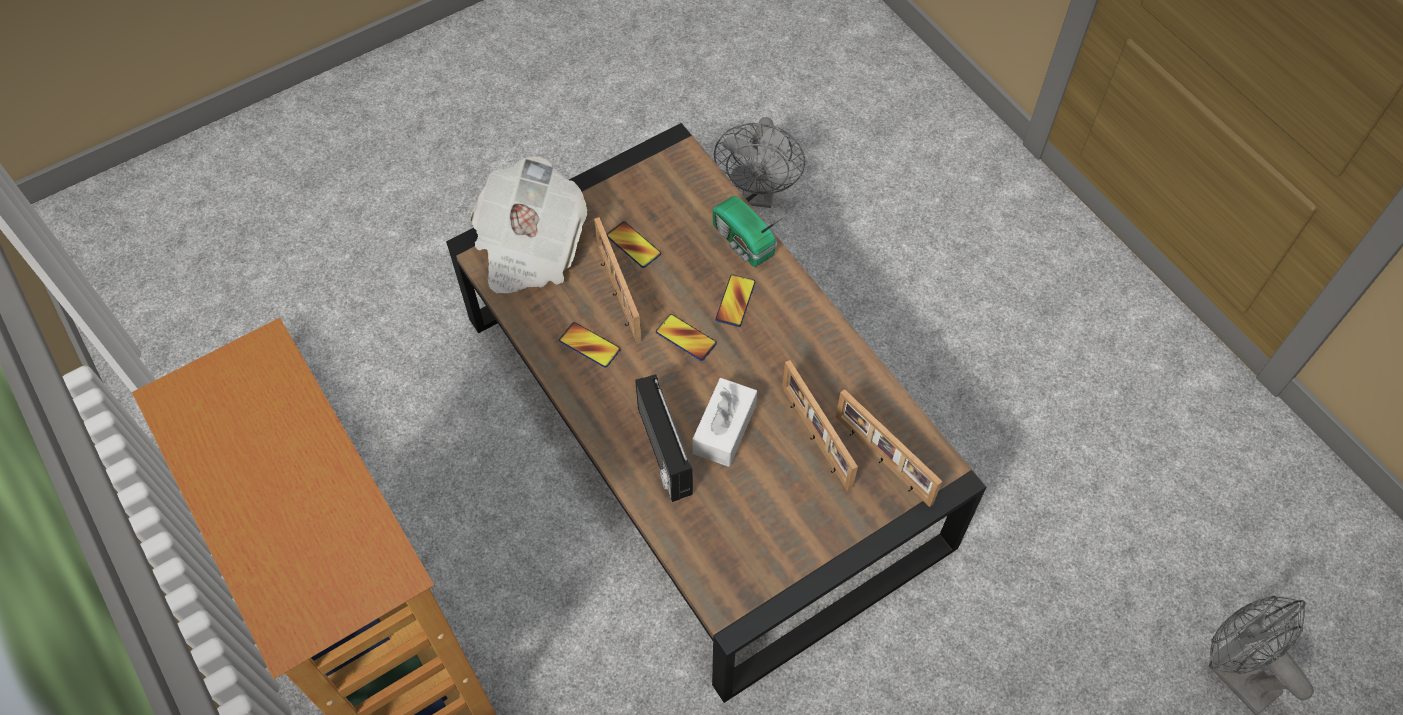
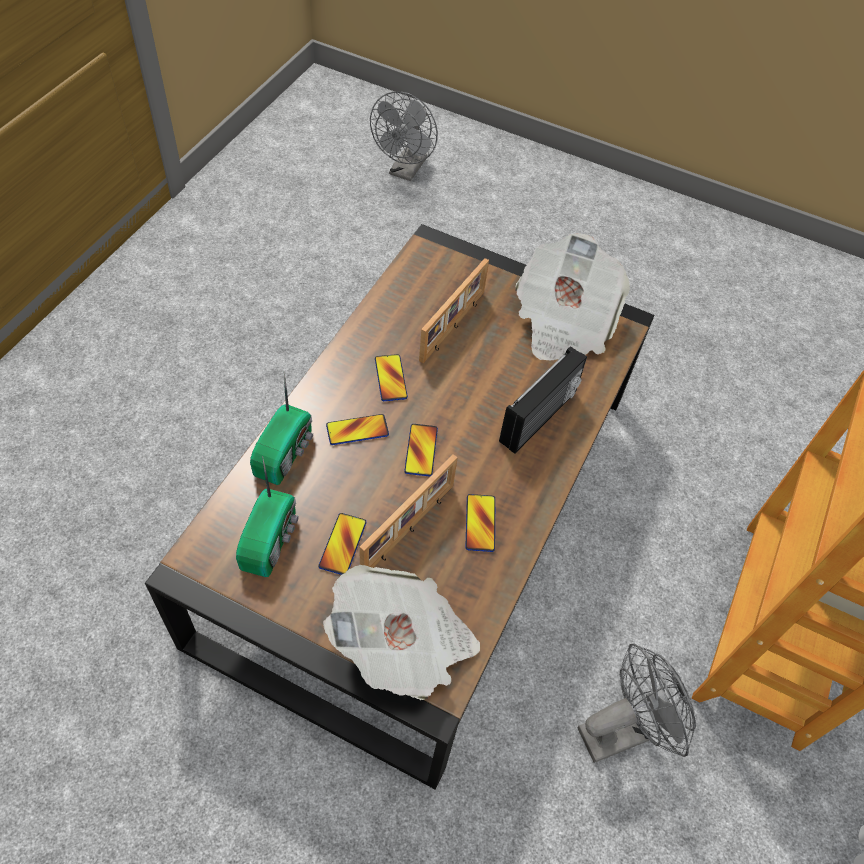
camera: 125 degrees left, 5 degrees down
(668, 204) = (271, 539): none -> radio
(724, 429) = (488, 385): white tissue box -> none
(758, 194) = (128, 583): grey fan -> grey fan (621, 729)
(766, 548) = (563, 321): none -> newspaper
(778, 352) = (390, 378): none -> phone
(882, 461) = (443, 282): picture frame -> none

